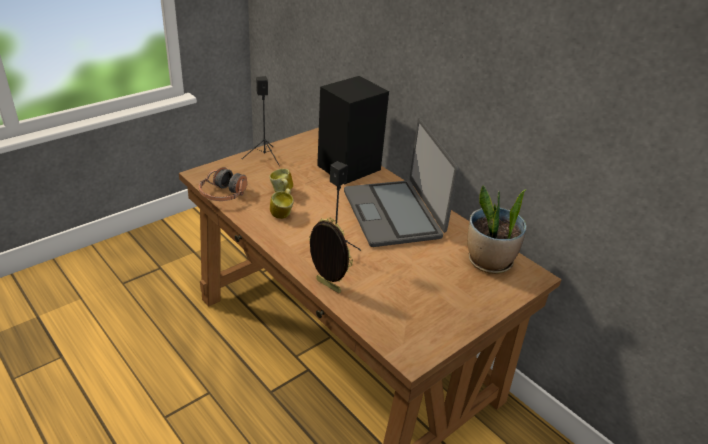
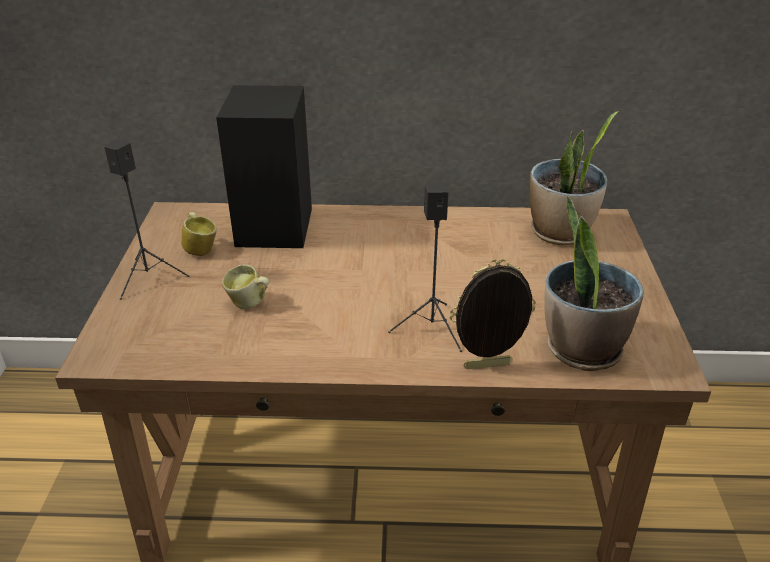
camera: 45 degrees left, 0 degrees up
(223, 194) = (179, 359): headphones -> none
(283, 213) = (297, 327): mug -> mug (201, 248)
(384, 314) = (581, 349): none -> potted plant
(393, 214) = (407, 245): laptop -> none

